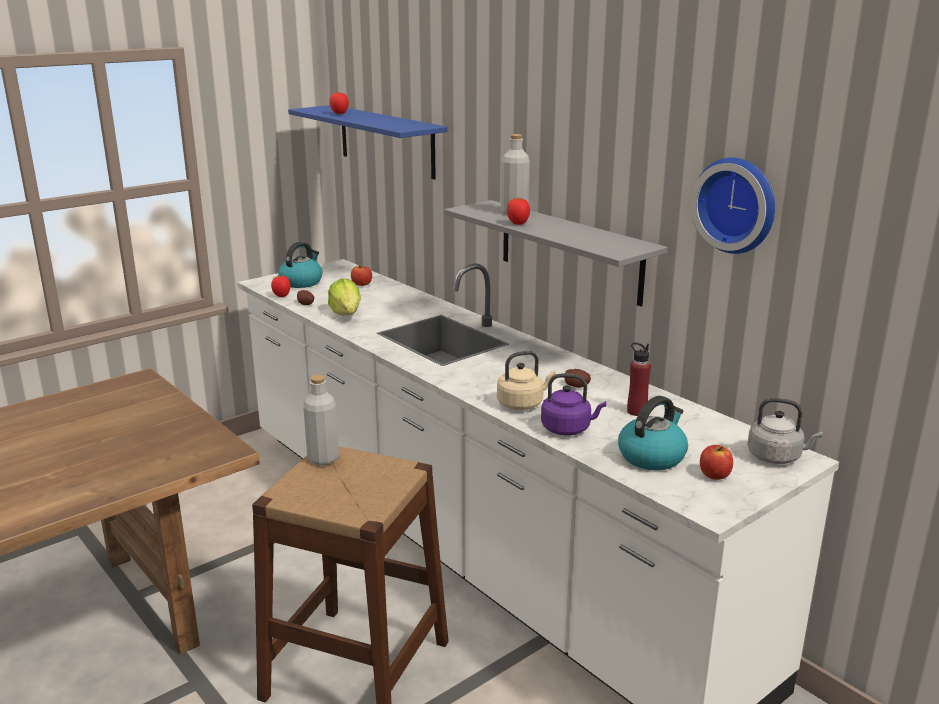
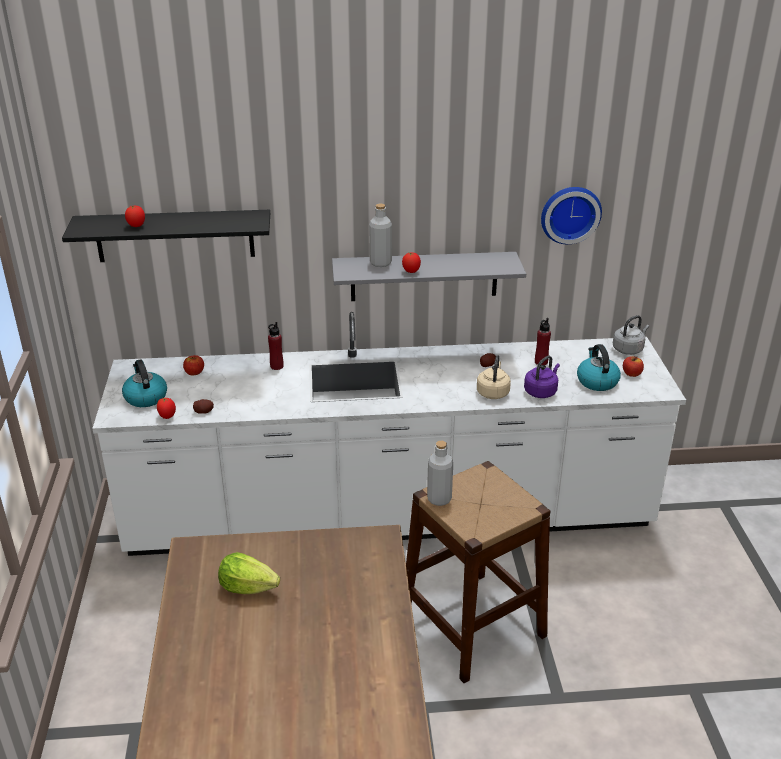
camera: 55 degrees left, 10 degrees up
(346, 314) = (254, 401): lettuce -> lettuce (247, 587)
(386, 141) = (175, 235): blue shelf -> black shelf
(417, 305) = (276, 366): none -> red bottle

